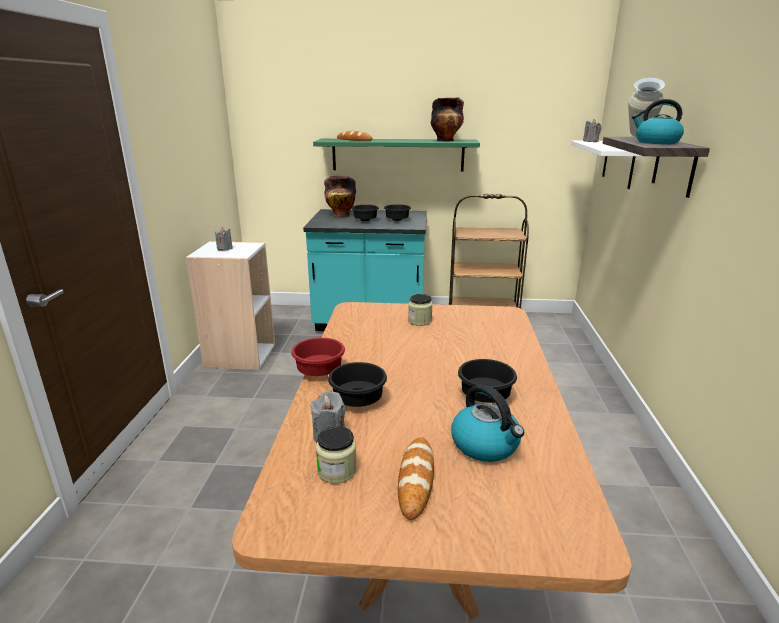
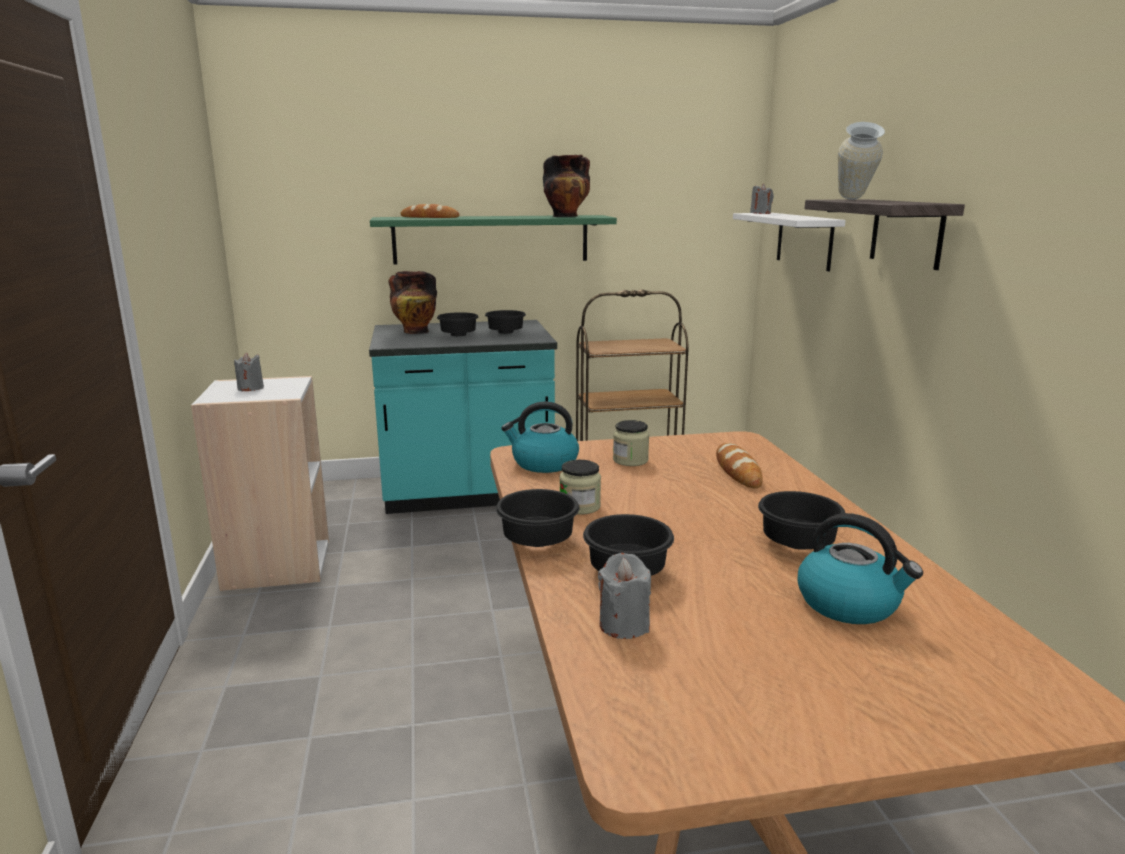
camera: 15 degrees left, 5 degrees down
(321, 371) = (540, 541): red bowl -> black bowl
(337, 471) = (674, 669): jar -> jar (580, 506)
(416, 479) = (794, 662): bread -> bread (737, 470)
(656, 142) = (889, 201): kettle -> kettle (543, 463)

